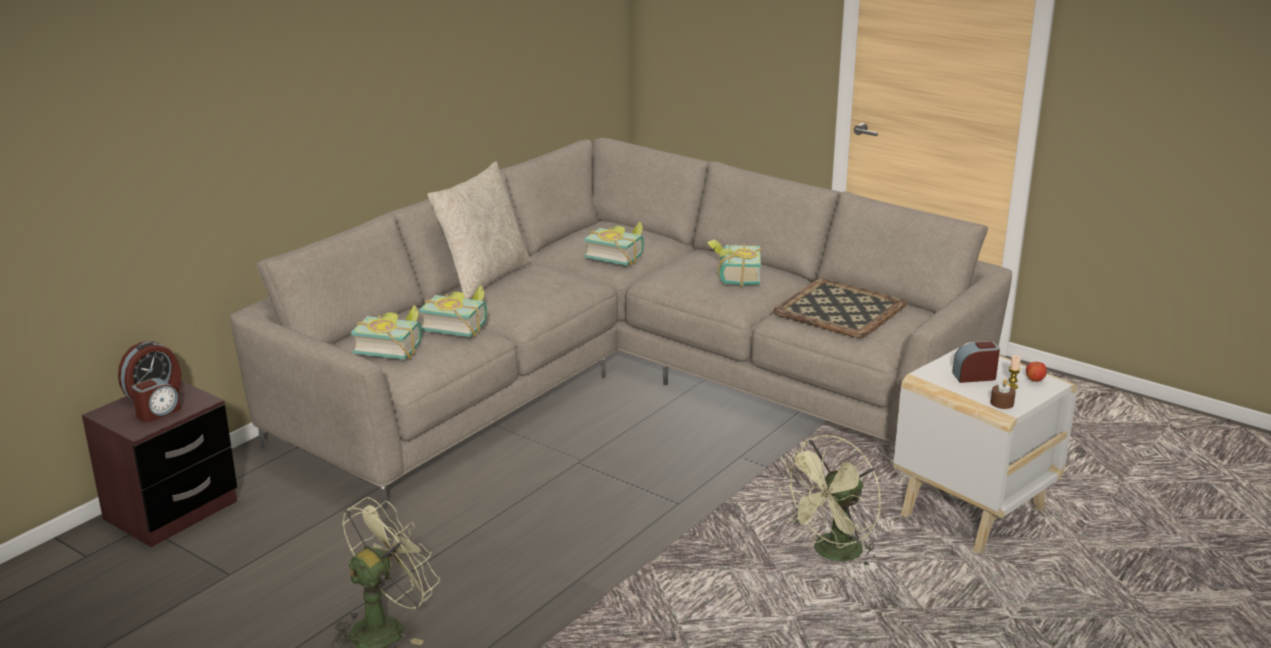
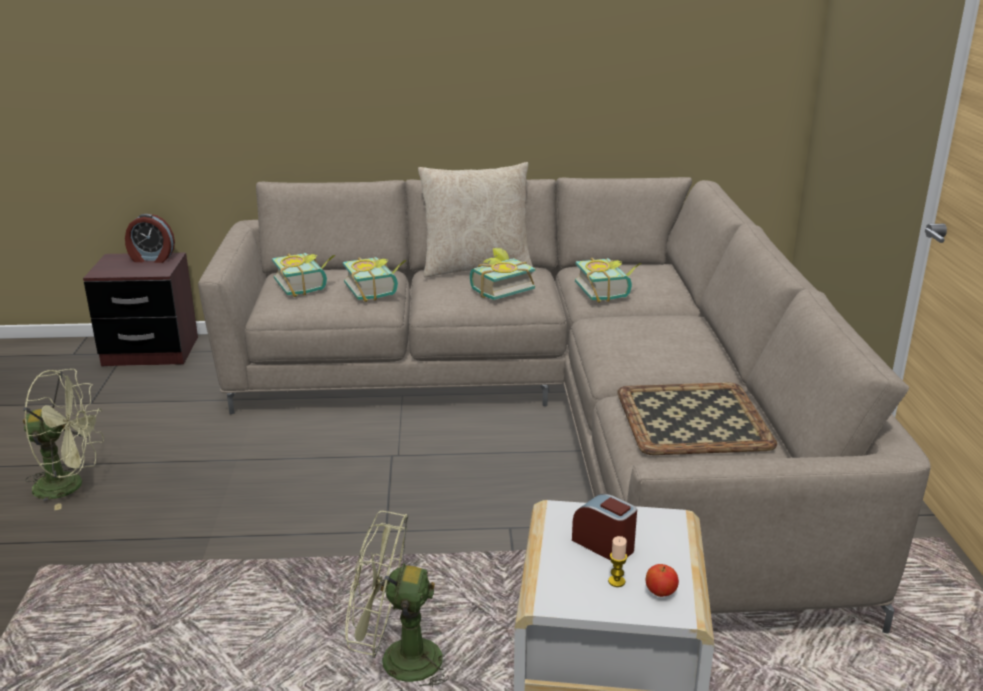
camera: 50 degrees right, 0 degrees up
(158, 413) = (129, 268): alarm clock -> none
(733, 277) = (662, 347): book -> book (498, 289)
(1002, 403) = (558, 589): brown candle -> none

